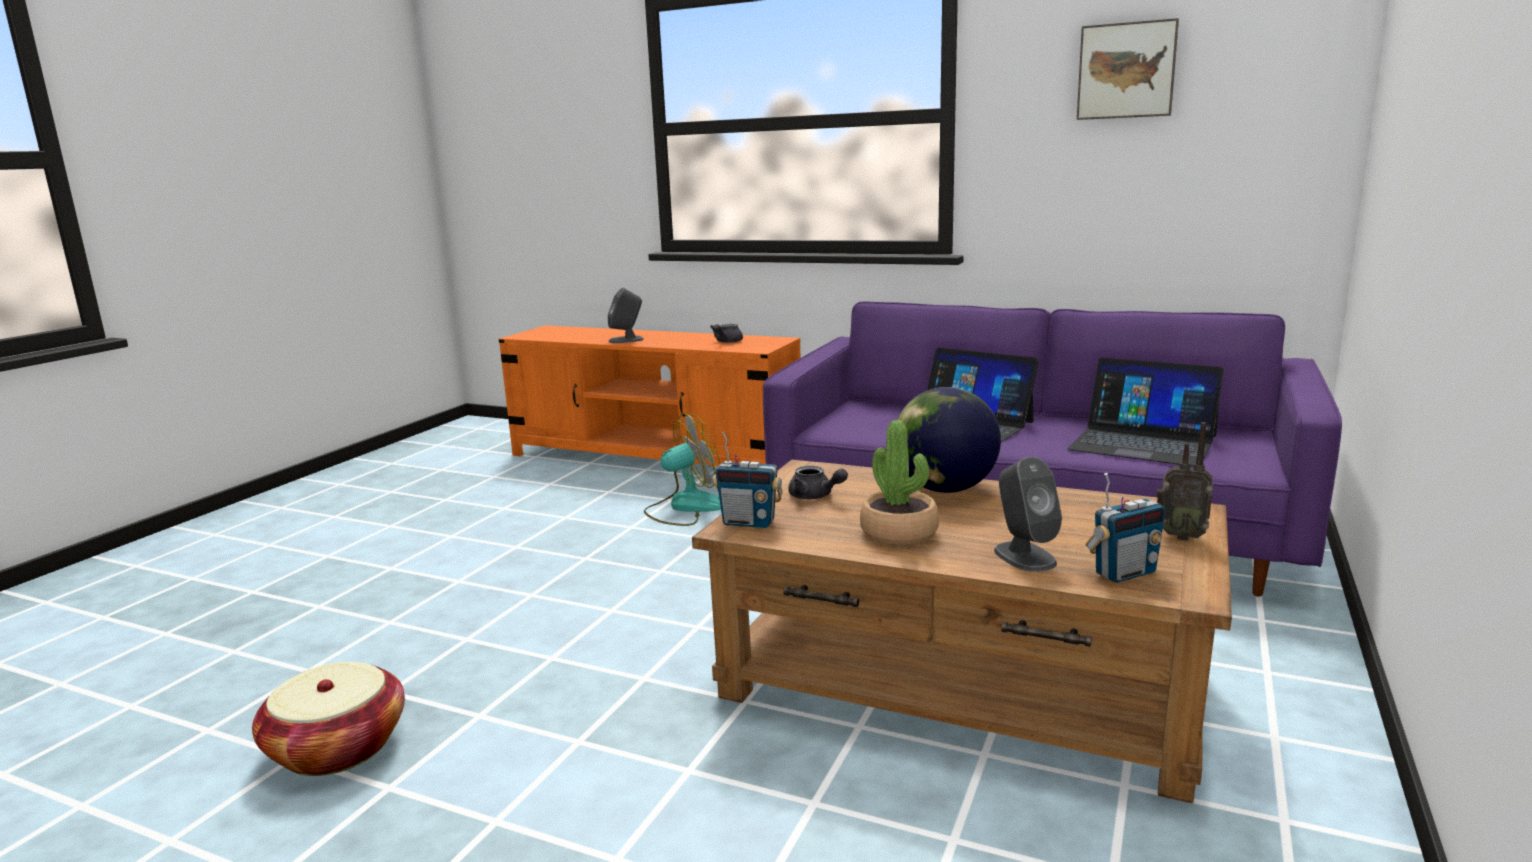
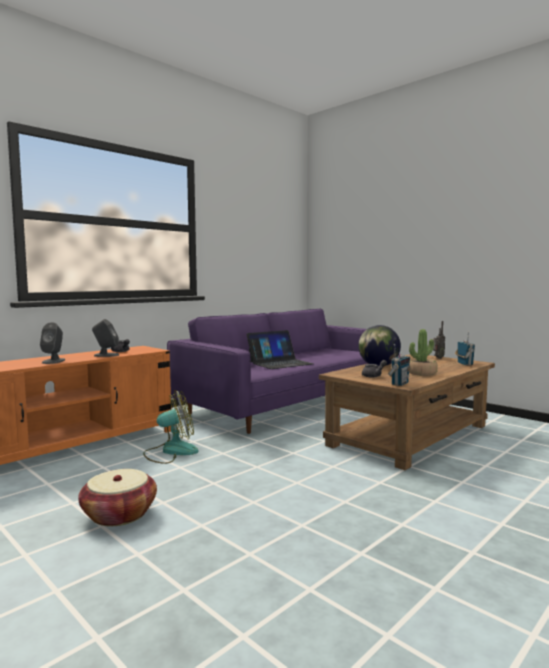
camera: 70 degrees left, 10 degrees down
(337, 748) = (428, 570): basket -> basket (119, 514)
(685, 507) = (171, 451): fan -> fan turned 75 degrees clockwise
(1024, 556) = (448, 367): grey speaker -> grey speaker (106, 355)
(1126, 71) = (251, 220): picture -> none
(1143, 442) = (328, 354): laptop -> none

